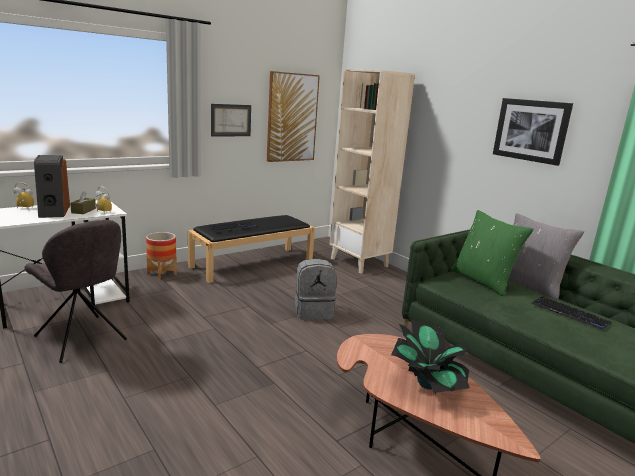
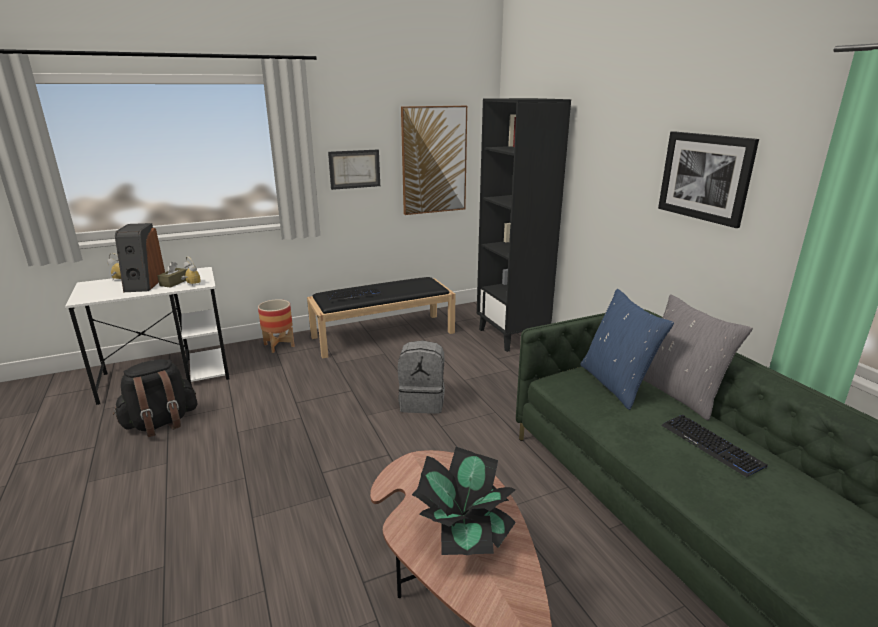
camera: 15 degrees right, 5 degrees up
(82, 339) = (161, 423): grey chair -> black backpack
(359, 262) = (512, 336): beige bookcase -> black bookcase
(483, 281) = (616, 384): green pillow -> blue pillow

